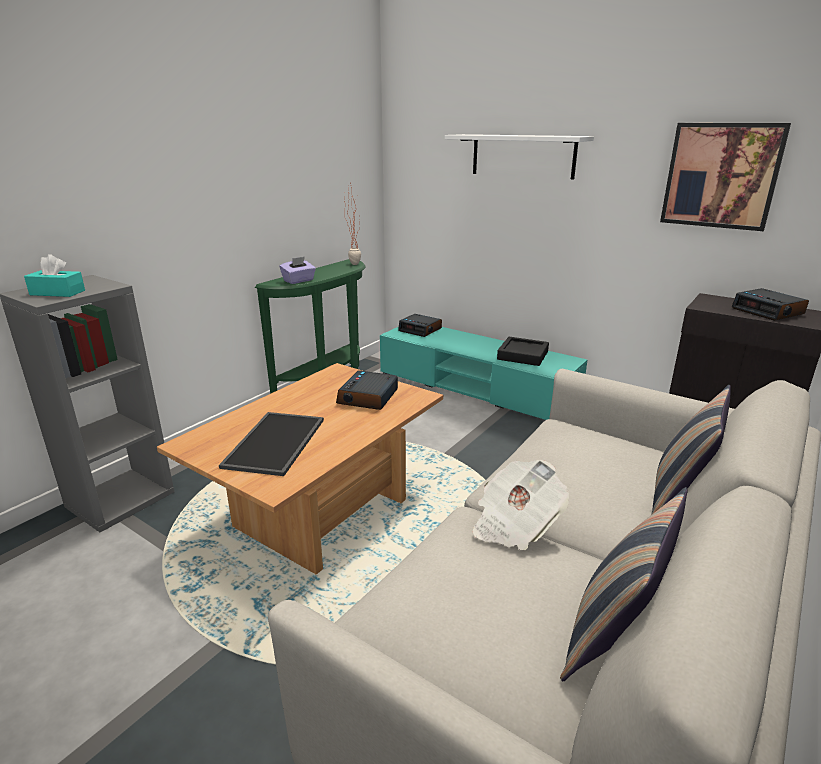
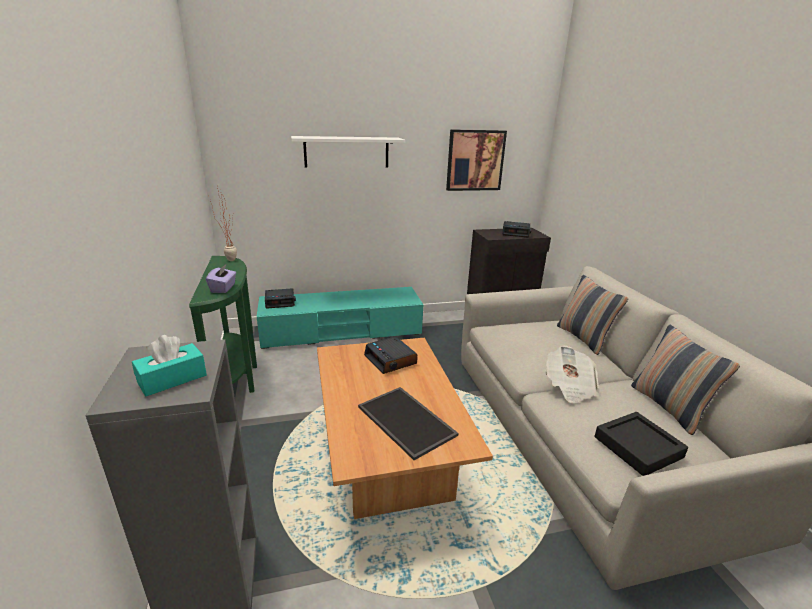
camera: 50 degrees left, 0 degrees up
(522, 355) = (377, 296): black tray -> black tray (638, 447)

